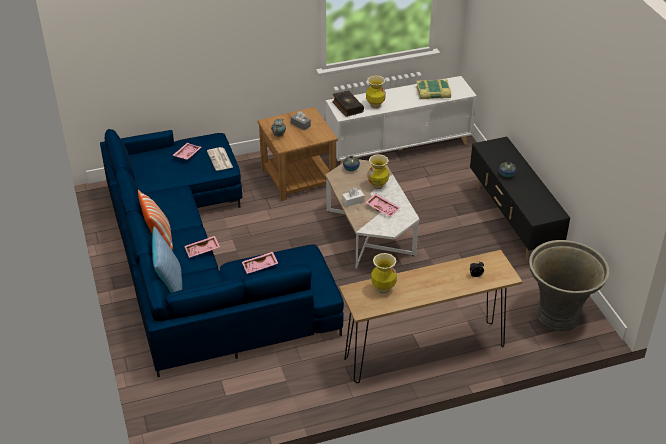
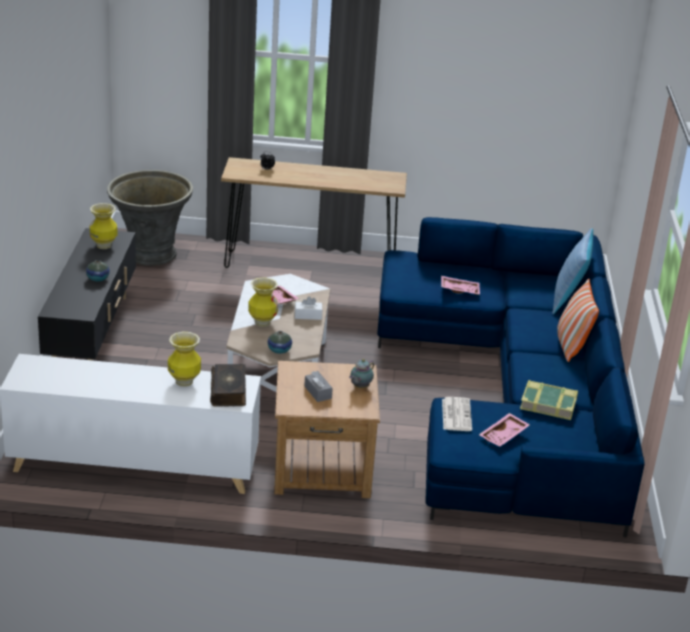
camera: 160 degrees left, 10 degrees down
(202, 250) = (521, 320): pink tray -> none
(383, 289) = (364, 182): vase -> vase (104, 246)
(433, 93) = (76, 375): book -> book (548, 404)

